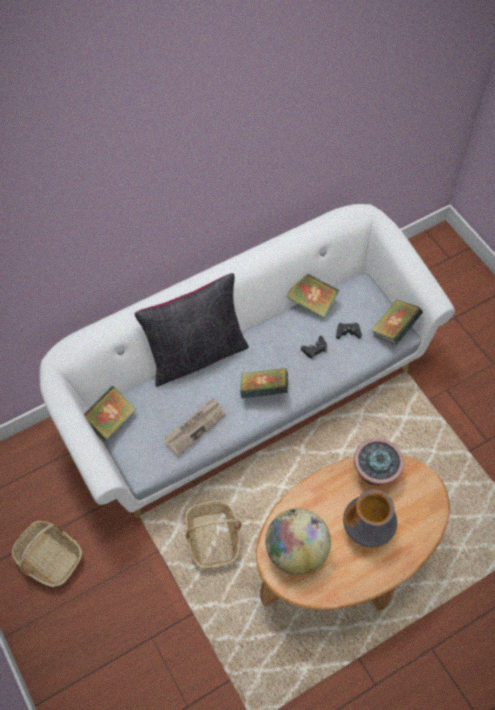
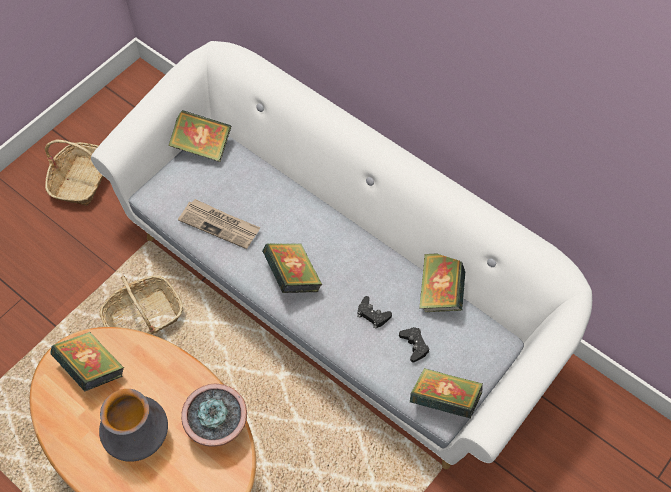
camera: 70 degrees right, 0 degrees up
(196, 354) = (314, 196): black pillow -> none
(296, 551) = (92, 369): globe -> book

